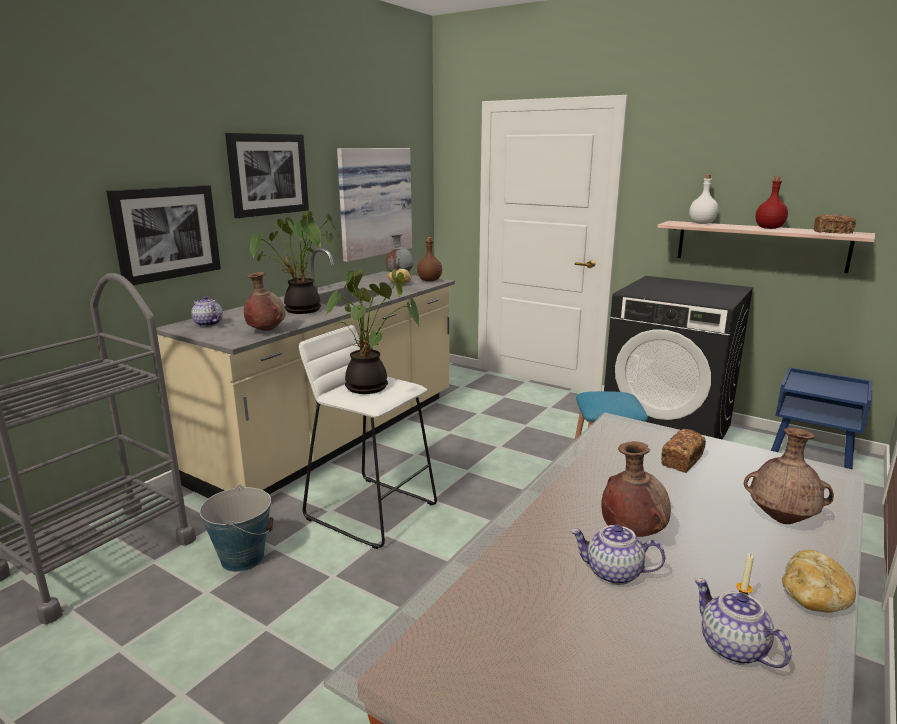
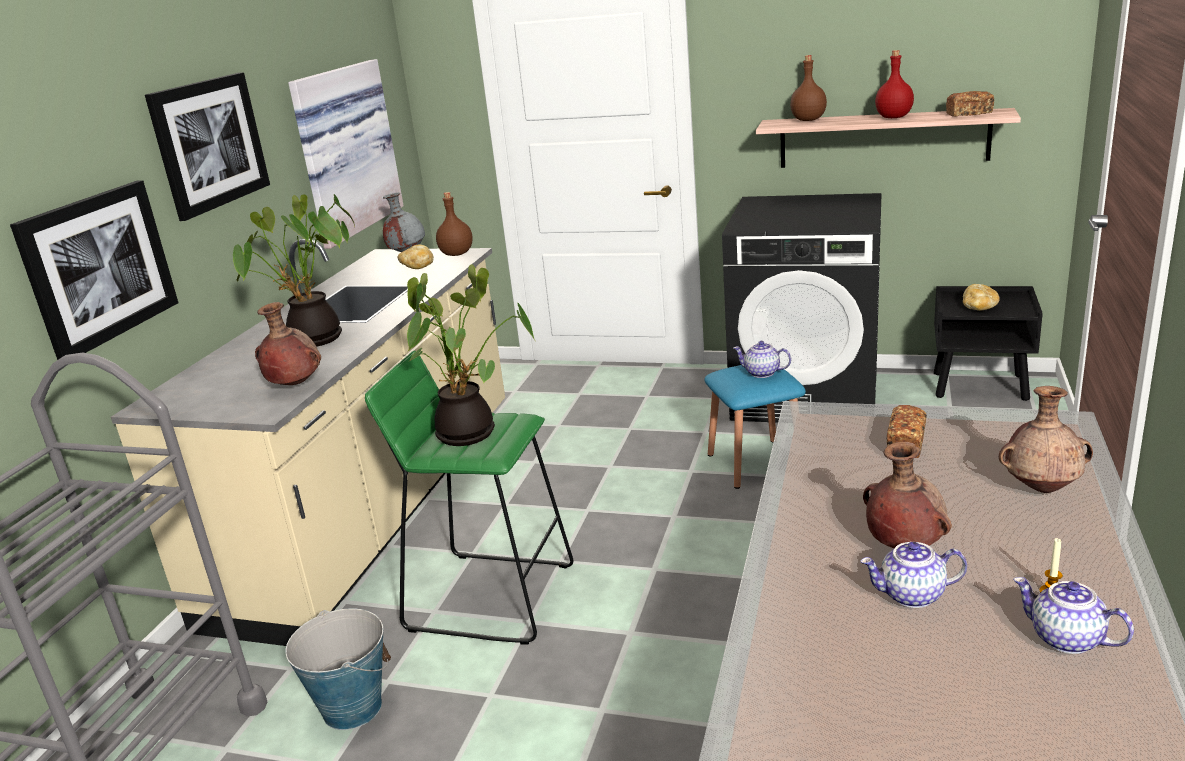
camera: 15 degrees left, 5 degrees up
(208, 324) = (193, 391): teapot -> teapot (761, 373)
(371, 510) = (490, 596): white stool -> green stool
(701, 223) = (808, 120): white bottle -> brown bottle
(813, 453) = (981, 386): blue nightstand -> black nightstand
(813, 598) = (1112, 566): bread -> bread (979, 307)

